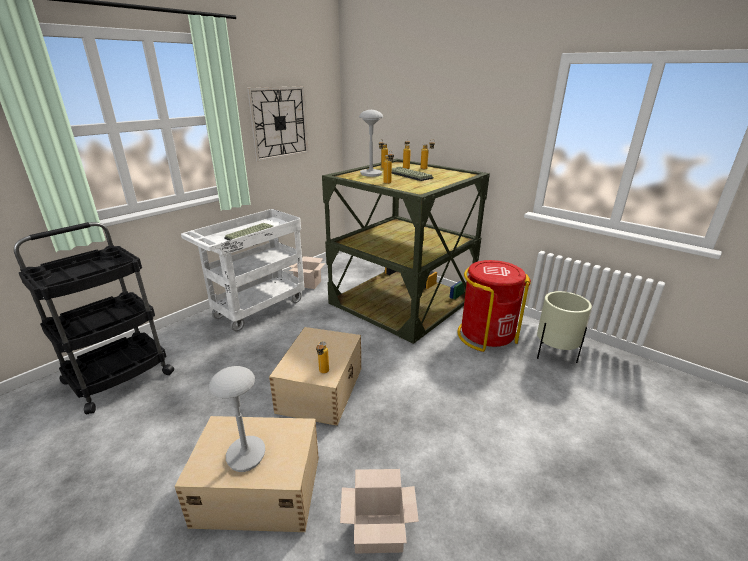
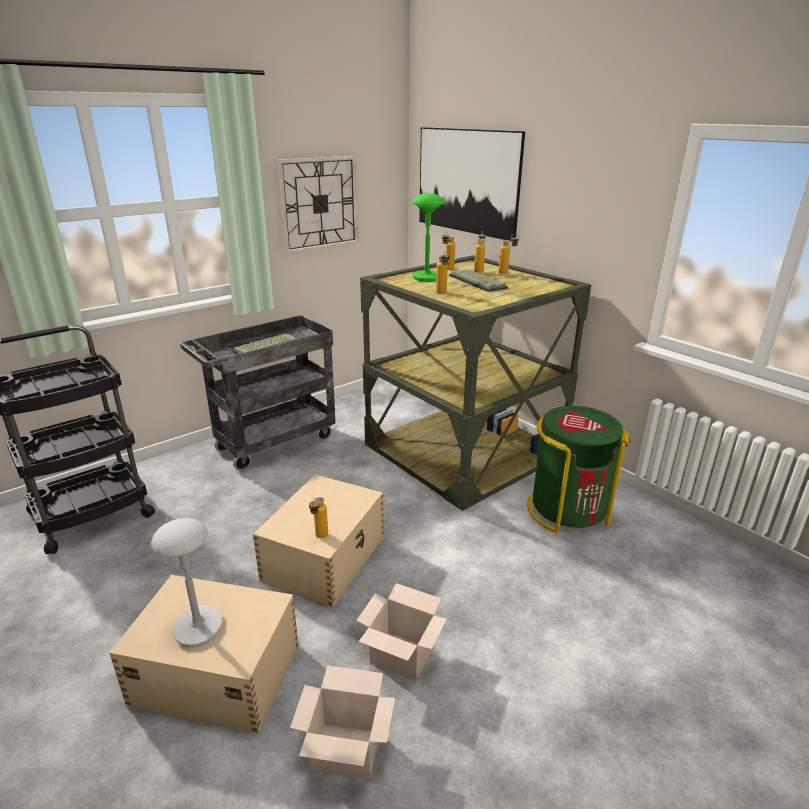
camera: 10 degrees right, 0 degrees up
(256, 311) = (271, 446): white cart -> black cart
(307, 284) = (344, 415): cardboard box -> cardboard box (399, 656)
(370, 174) = (426, 277): grey table lamp -> green table lamp
(389, 104) = (467, 181): none -> picture
(486, 335) = (567, 510): red trash can -> green trash can
(555, 354) = (659, 548): beige planter -> none

